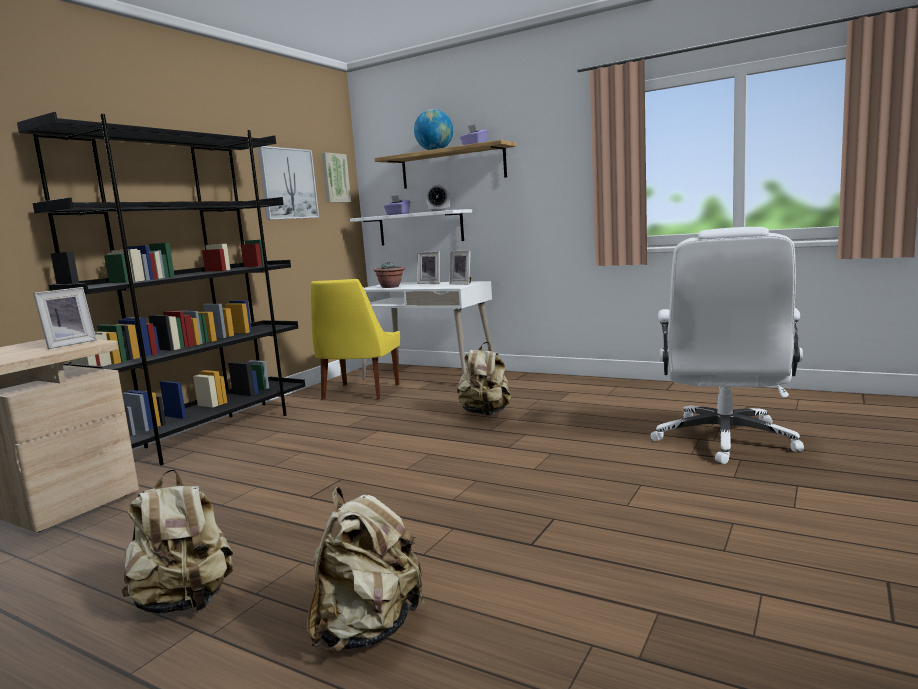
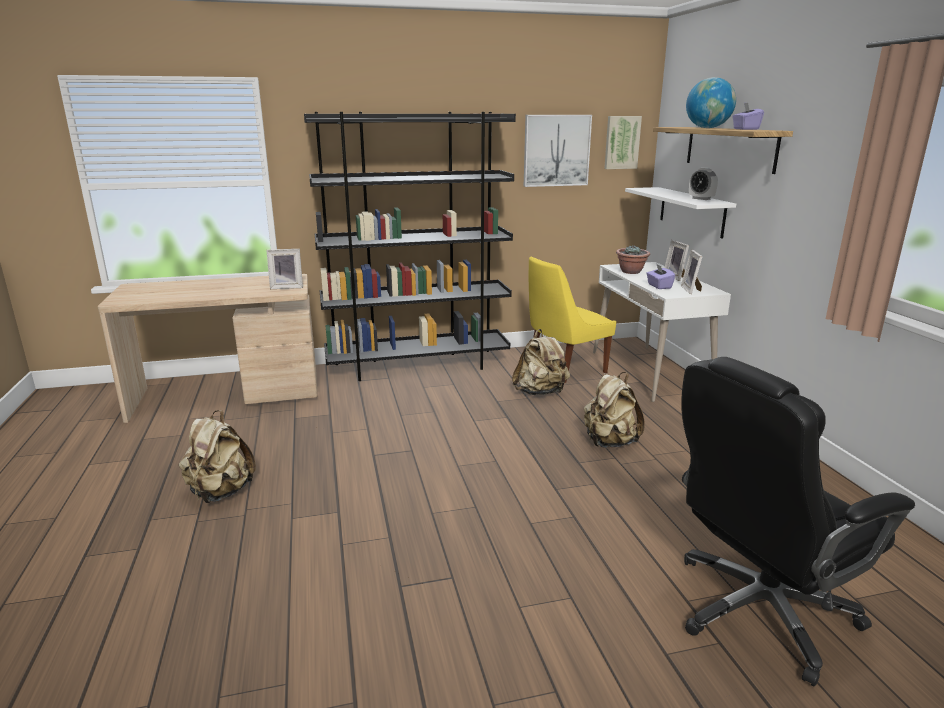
camera: 45 degrees right, 10 degrees up
(368, 629) = (238, 573): beige backpack -> beige backpack (540, 392)
(397, 214) = (666, 193): purple tissue box -> purple tissue box (659, 286)
(724, 440) = (759, 611): white office chair -> black office chair

